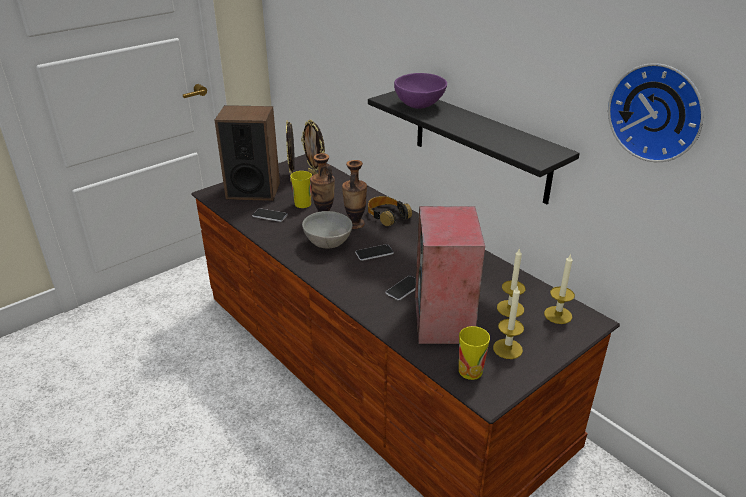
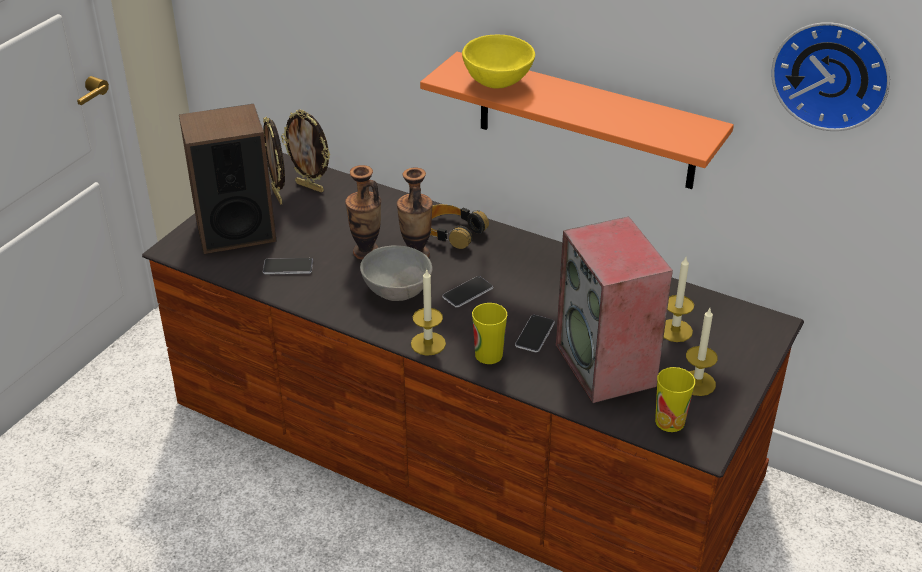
camera: 20 degrees left, 5 degrees up
(303, 204) = (323, 238): cup -> cup (488, 355)
(420, 105) = (499, 82): purple bowl -> yellow bowl
(480, 144) = (586, 121): black shelf -> orange shelf
(558, 315) = (732, 325): candle -> candle (428, 343)

